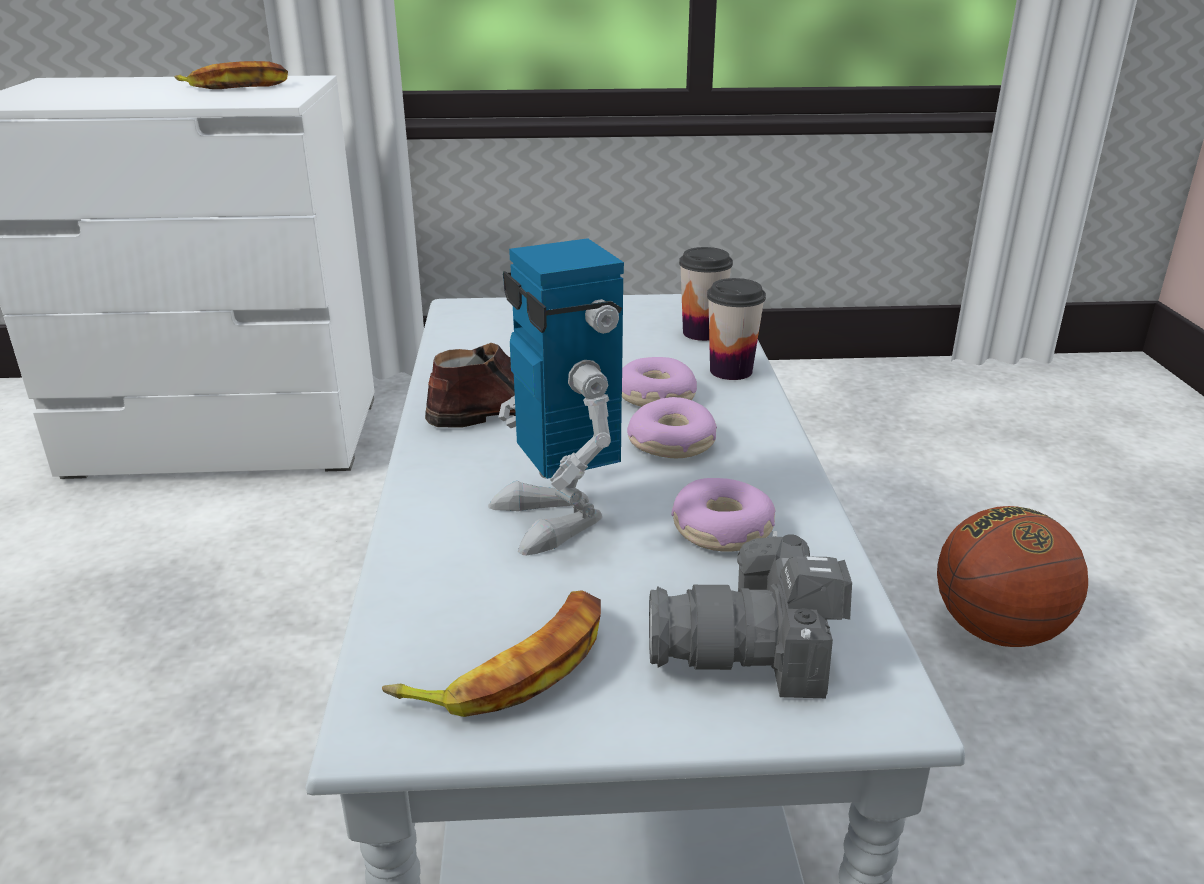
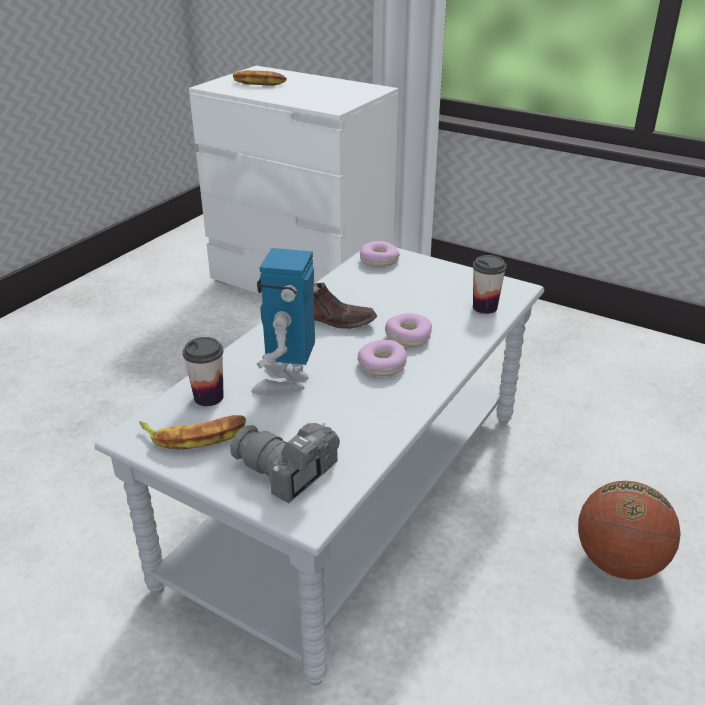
camera: 35 degrees right, 5 degrees up
(235, 86) = (333, 90): banana -> banana (257, 82)
(722, 530) = (346, 417): donut -> donut (378, 261)
(731, 371) = (467, 336): cup -> cup (208, 397)

